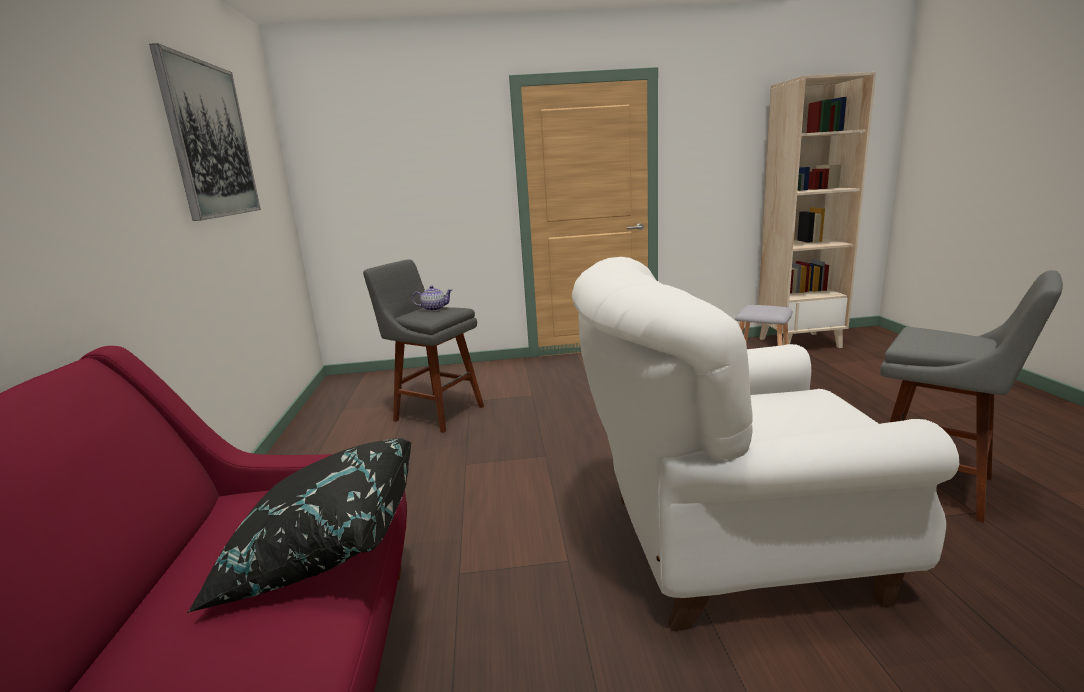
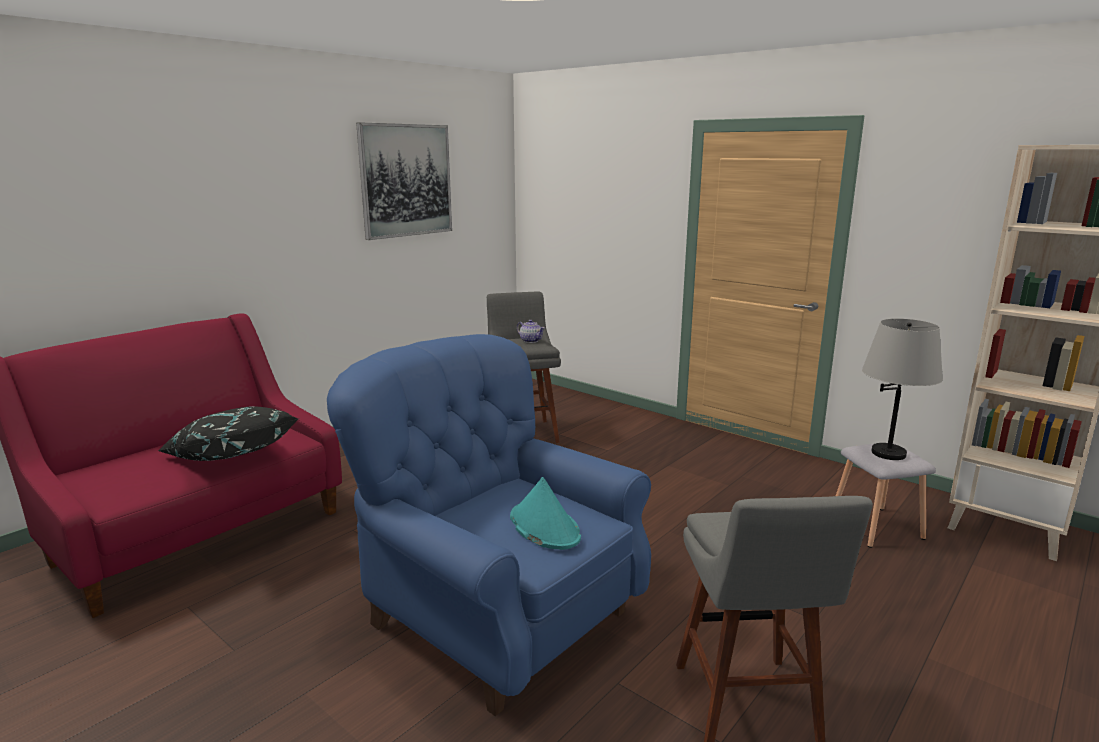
camera: 45 degrees right, 0 degrees up
(729, 545) = (493, 616): white armchair -> blue armchair
(766, 308) = (888, 453): none -> grey table lamp
(806, 414) = (544, 527): none -> turquoise hat

